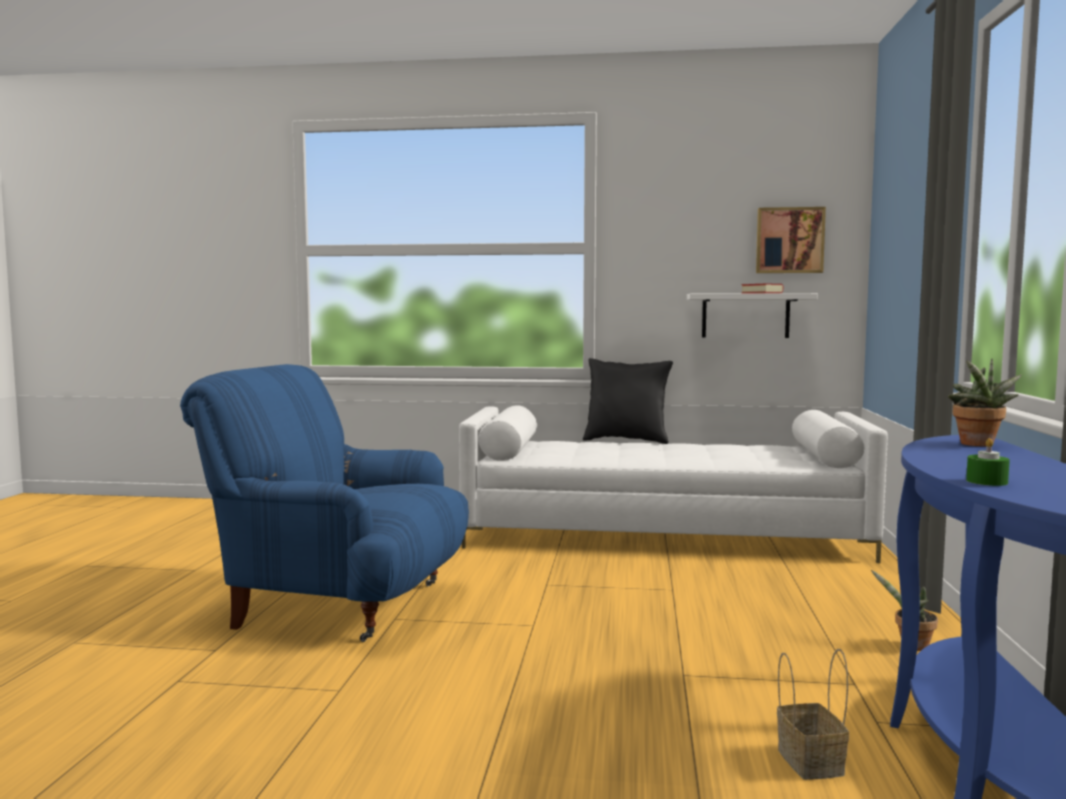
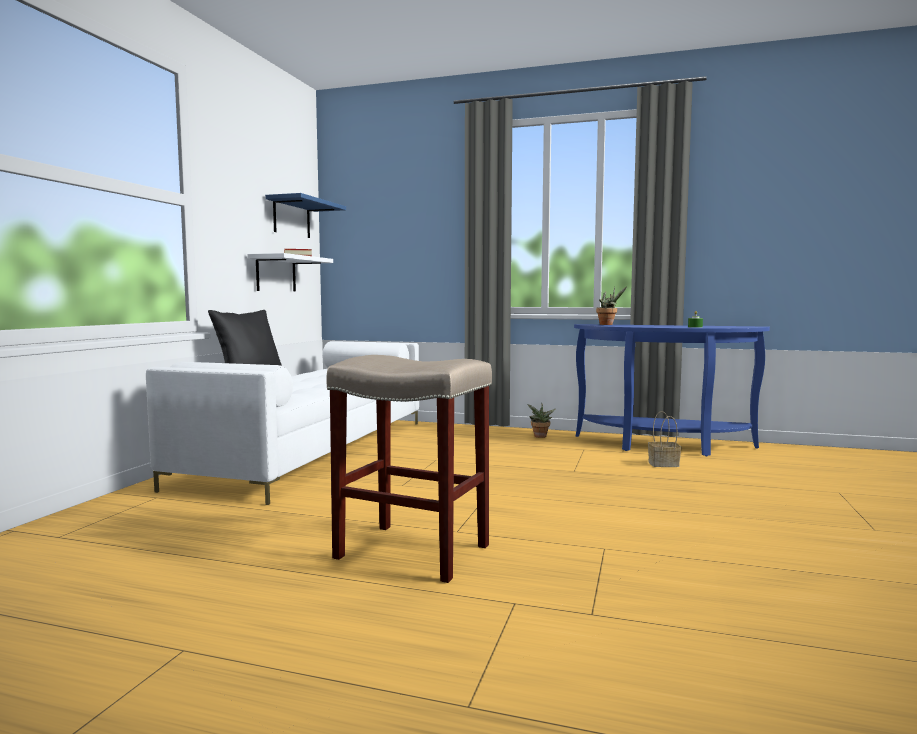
camera: 80 degrees left, 0 degrees up
(340, 605) = (410, 552): blue armchair -> beige stool
(789, 240) = (291, 218): picture -> blue shelf

